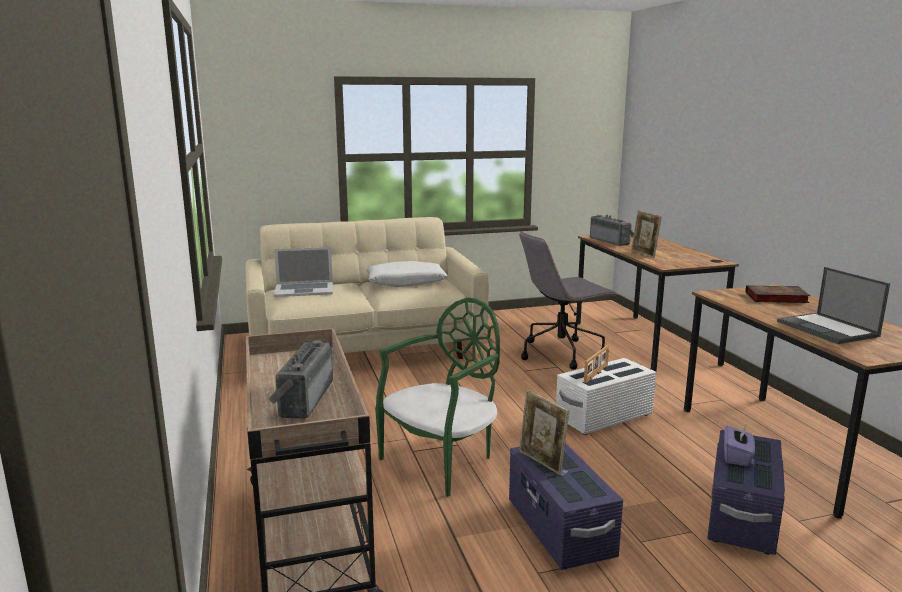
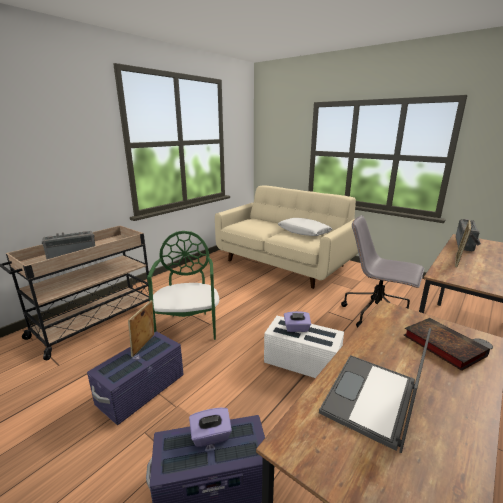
camera: 55 degrees right, 5 degrees up
(304, 290) = (255, 221): laptop -> none
(442, 461) = (188, 326): green chair -> green chair turned 105 degrees counterclockwise
(596, 374) = (296, 328): picture frame -> purple tissue box

